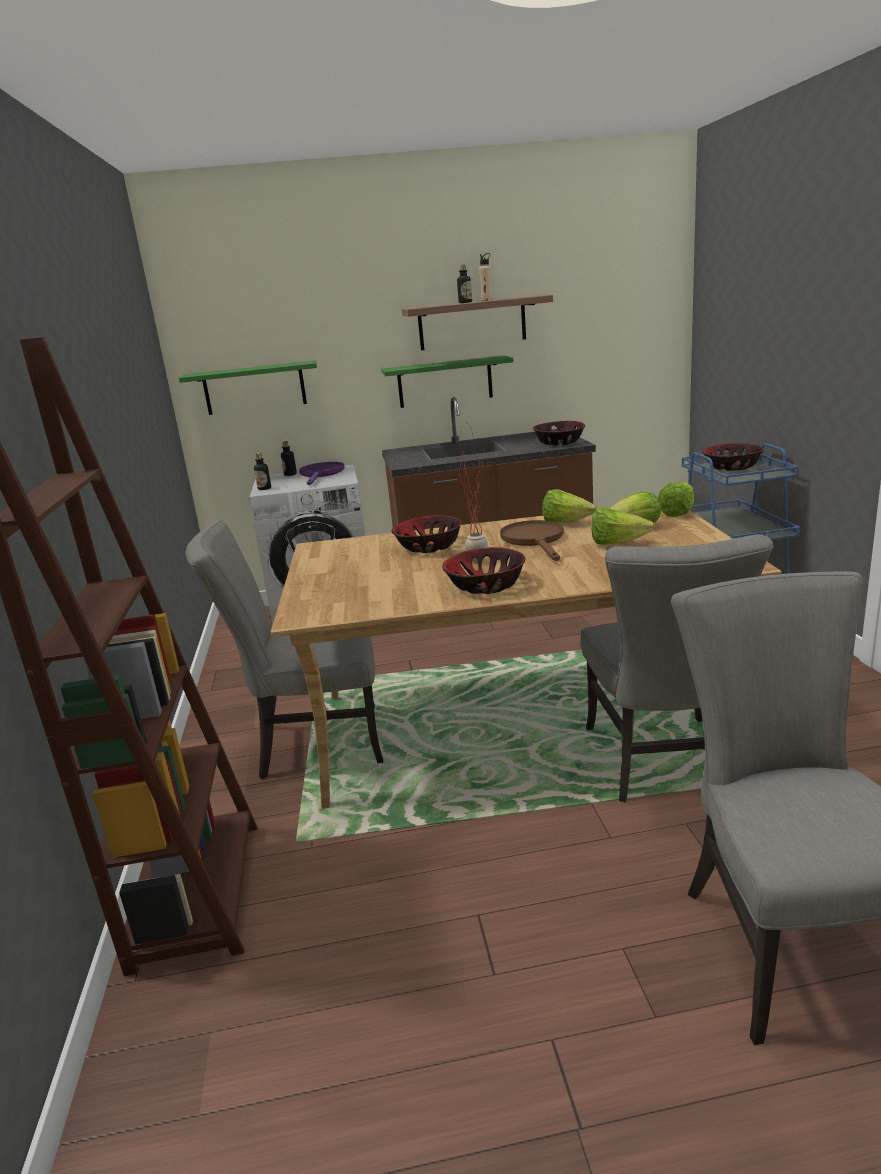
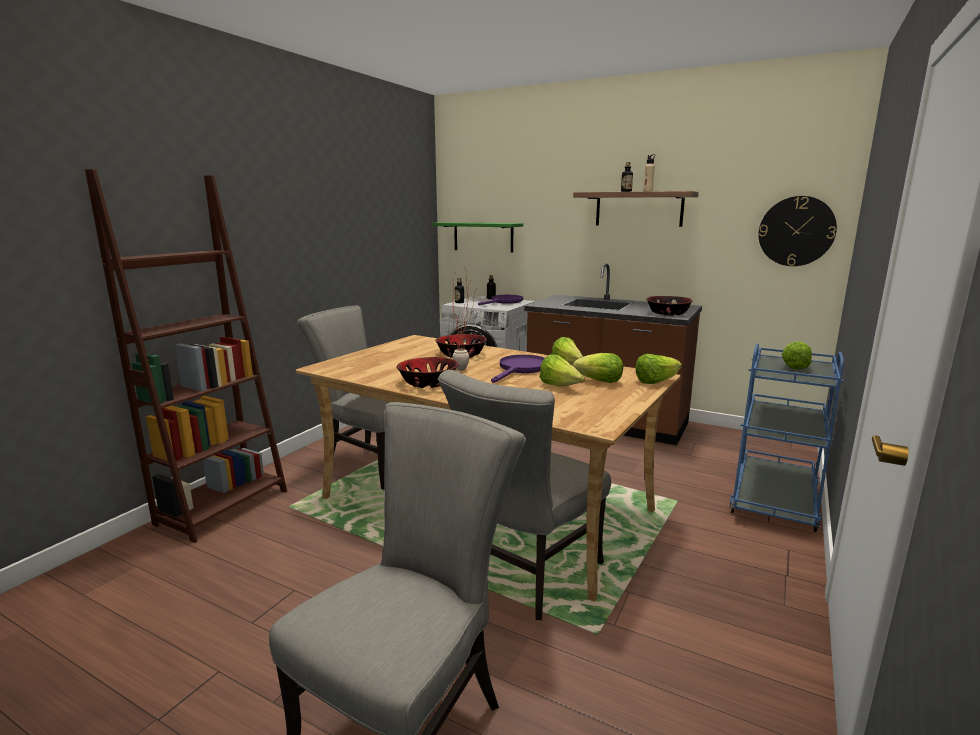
camera: 35 degrees right, 5 degrees down
(445, 382) = (610, 252): green shelf -> none
(535, 540) = (521, 369): brown frying pan -> purple frying pan
(641, 329) = (796, 231): none -> wall clock
(731, 467) = (795, 366): bowl -> lettuce

